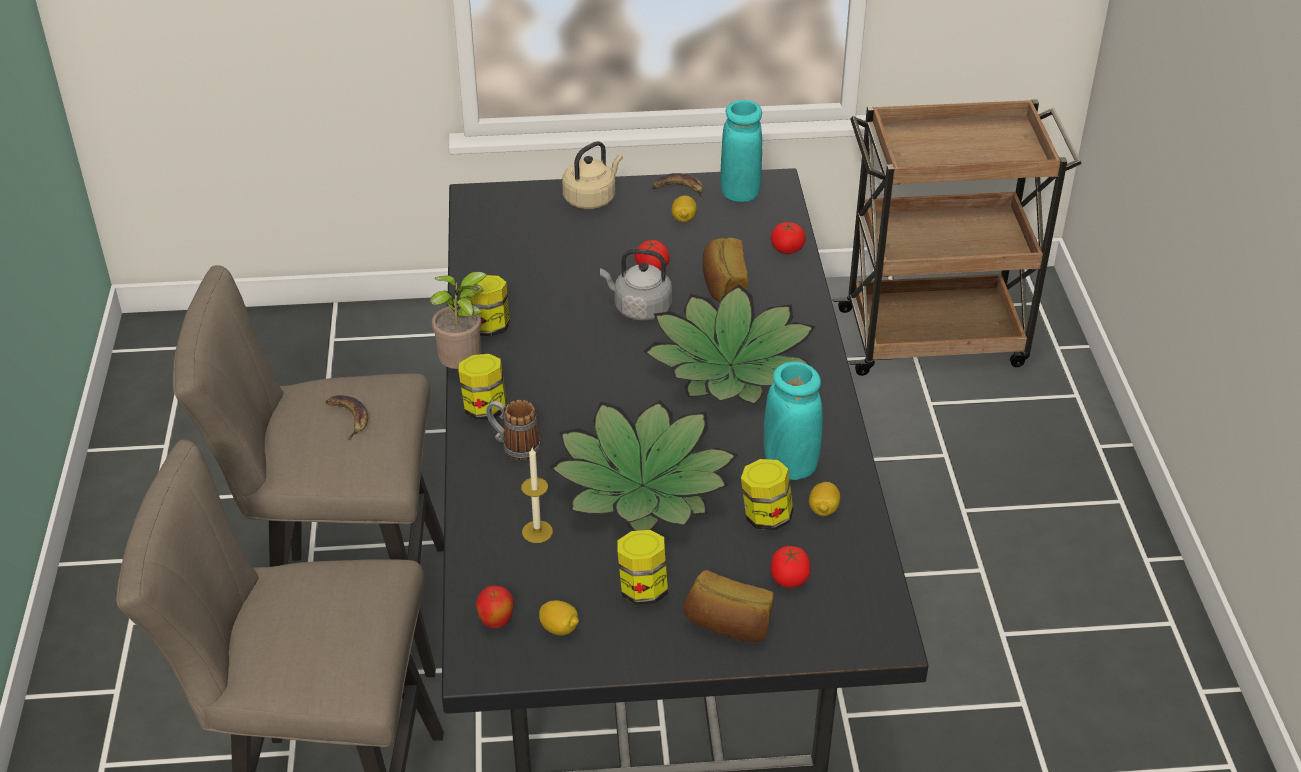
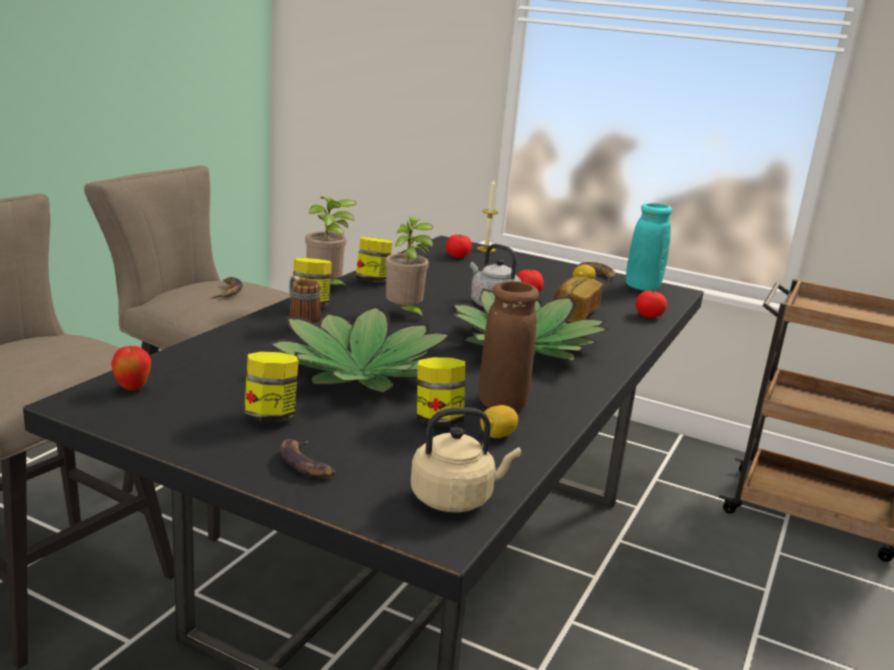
camera: 30 degrees right, 20 degrees down
(537, 531) = (245, 362): candle -> candle (486, 249)
(559, 628) = (170, 409): lemon -> none
(583, 373) = (405, 314): none -> potted plant
(592, 198) = (526, 261): beige kettle -> beige kettle (456, 498)
(728, 625) = (306, 463): bread -> banana
(789, 578) = (404, 460): tomato -> tomato (457, 256)
(790, 465) = (502, 404): turquoise vase -> brown vase

